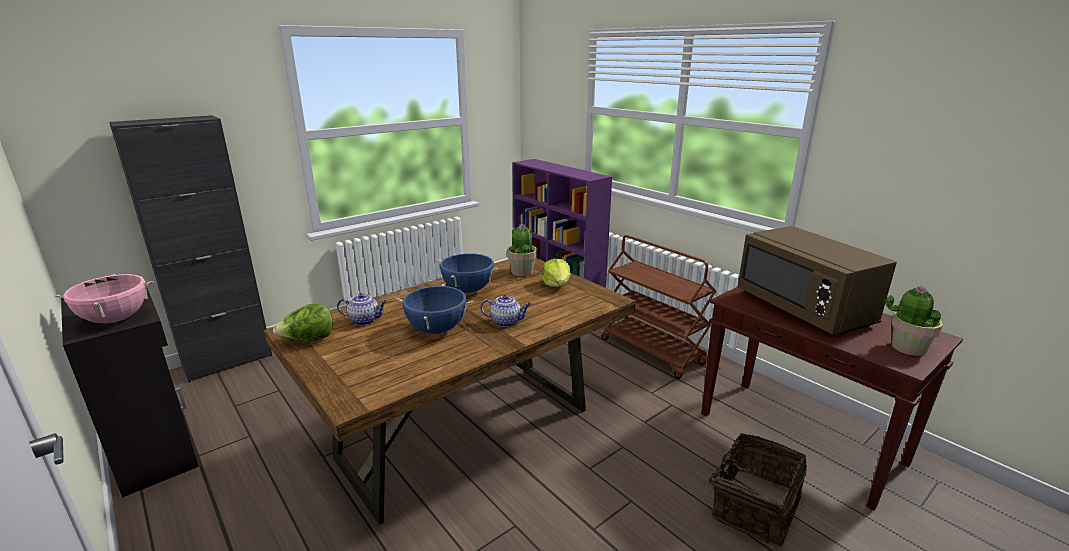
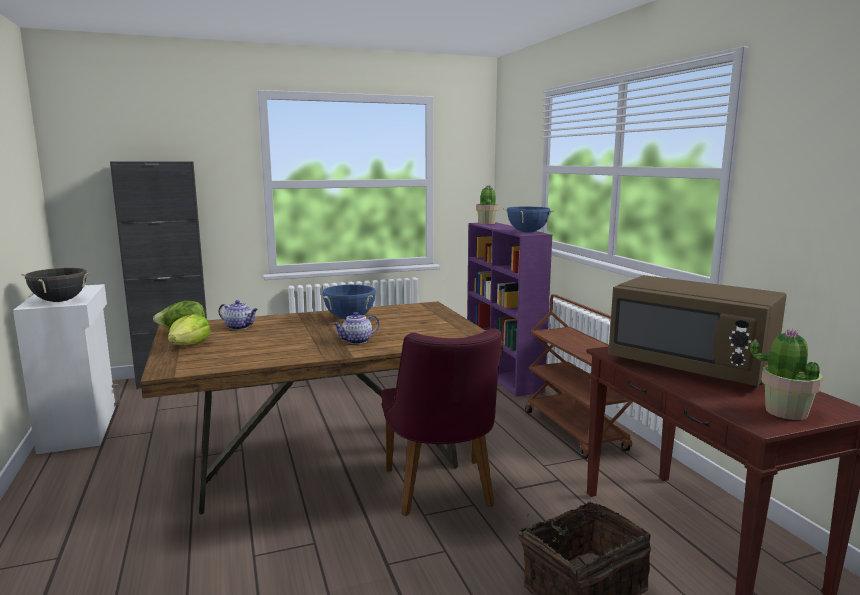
camera: 20 degrees right, 10 degrees down
(115, 319) = (59, 301): pink cooking pot -> black cooking pot
(156, 448) = (81, 427): black cabinet -> white cabinet
(437, 330) = (290, 339): blue cooking pot -> blue cooking pot (527, 232)
(506, 322) = (356, 341): teapot -> teapot turned 120 degrees clockwise
(522, 272) = (416, 312): potted plant -> potted plant (487, 223)
(557, 285) = (437, 323): lettuce -> lettuce (190, 345)
(589, 440) = (441, 492): none -> purple chair
(804, 309) = (691, 367): brown microwave -> brown microwave turned 45 degrees counterclockwise

